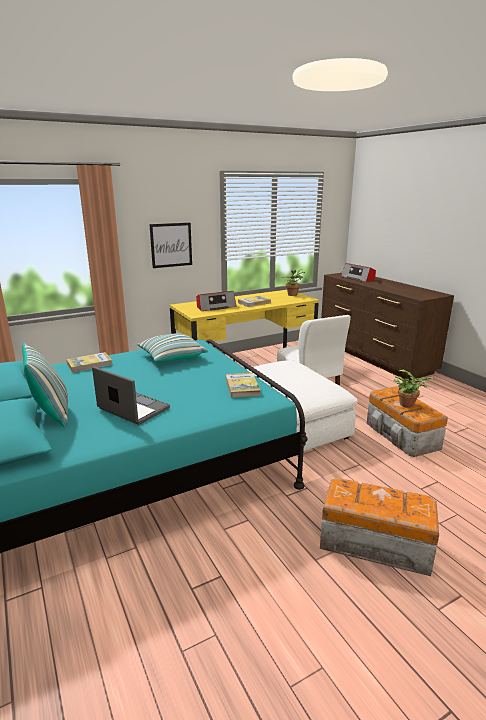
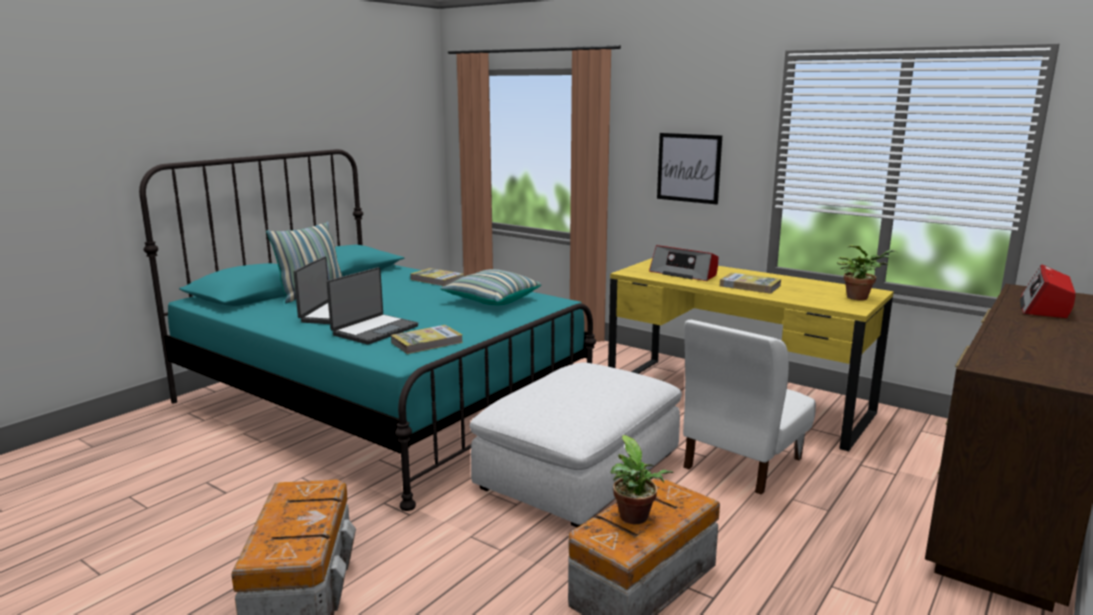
camera: 65 degrees right, 5 degrees down
(195, 400) = (374, 330): none -> laptop

